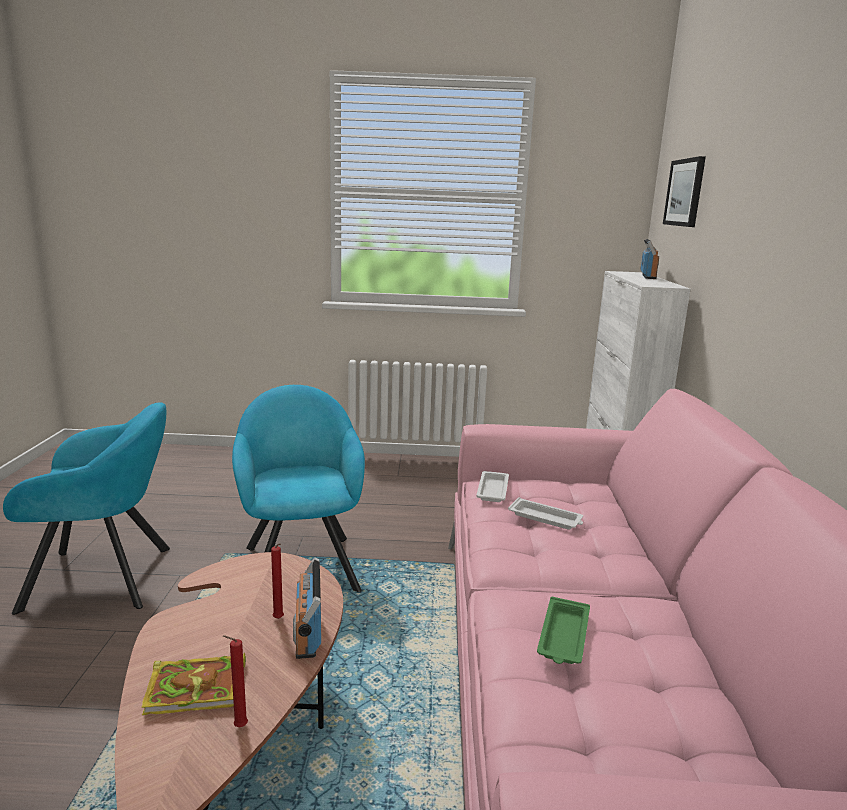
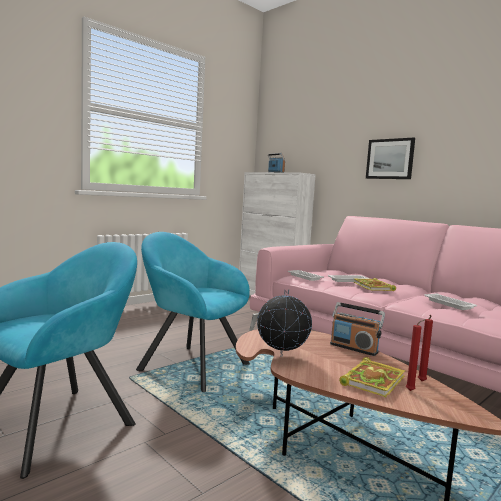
camera: 45 degrees left, 10 degrees down
(206, 603) = (282, 356): none -> globe
(279, 619) = (329, 348): red candle -> red candle (411, 391)
(543, 547) = (374, 287): none -> book
(563, 637) = (450, 304): green tray -> white tray
(685, 192) = (294, 129): picture -> picture (390, 159)

